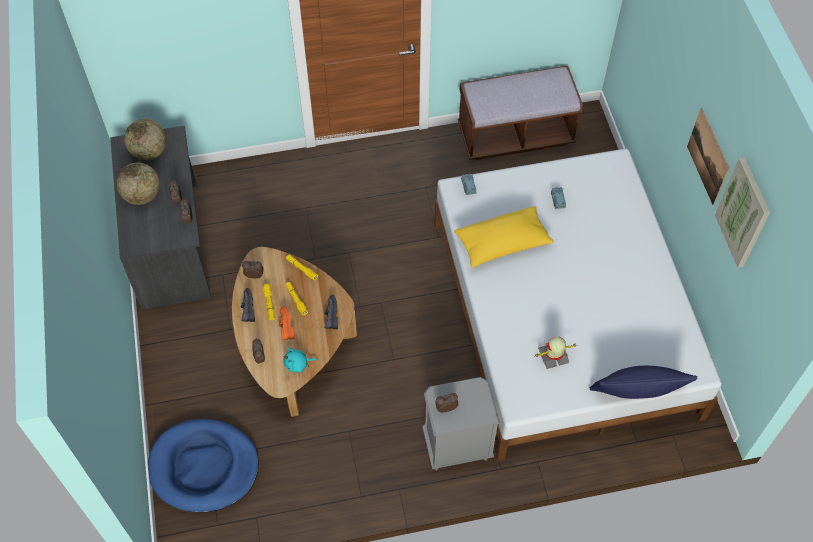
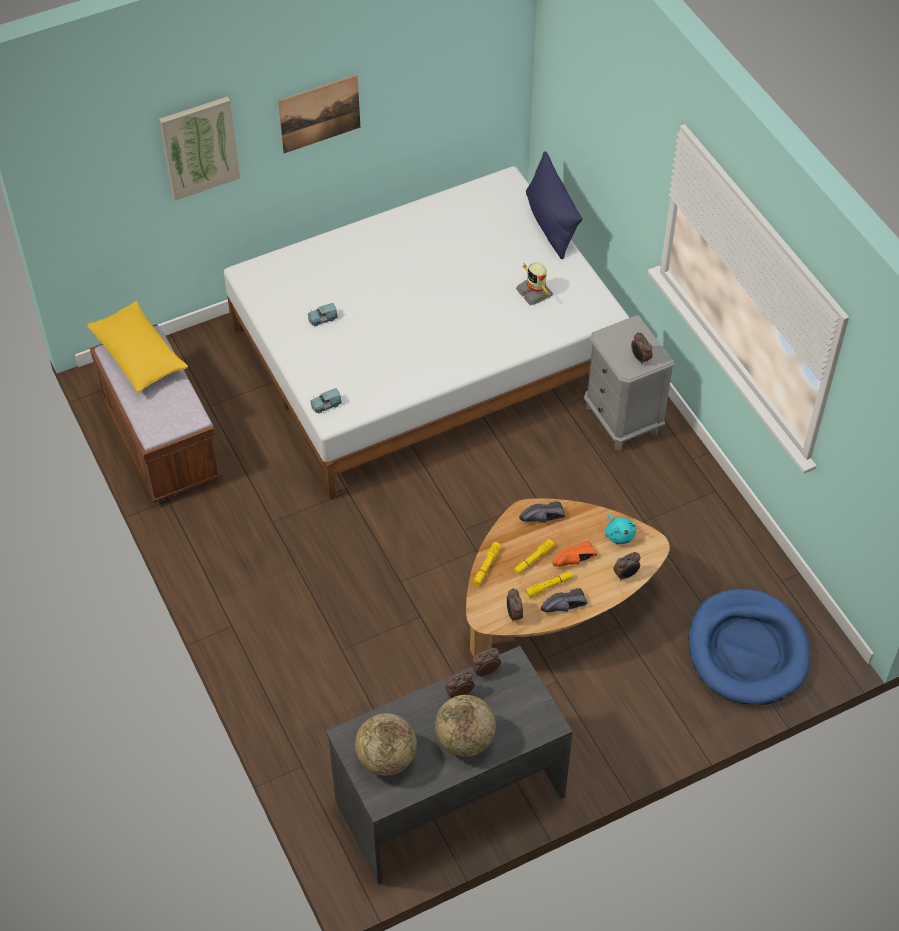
camera: 105 degrees left, 5 degrees down
(502, 243) = (401, 358): yellow pillow -> yellow pillow (139, 356)
(744, 213) = (403, 68): picture -> picture (199, 147)

